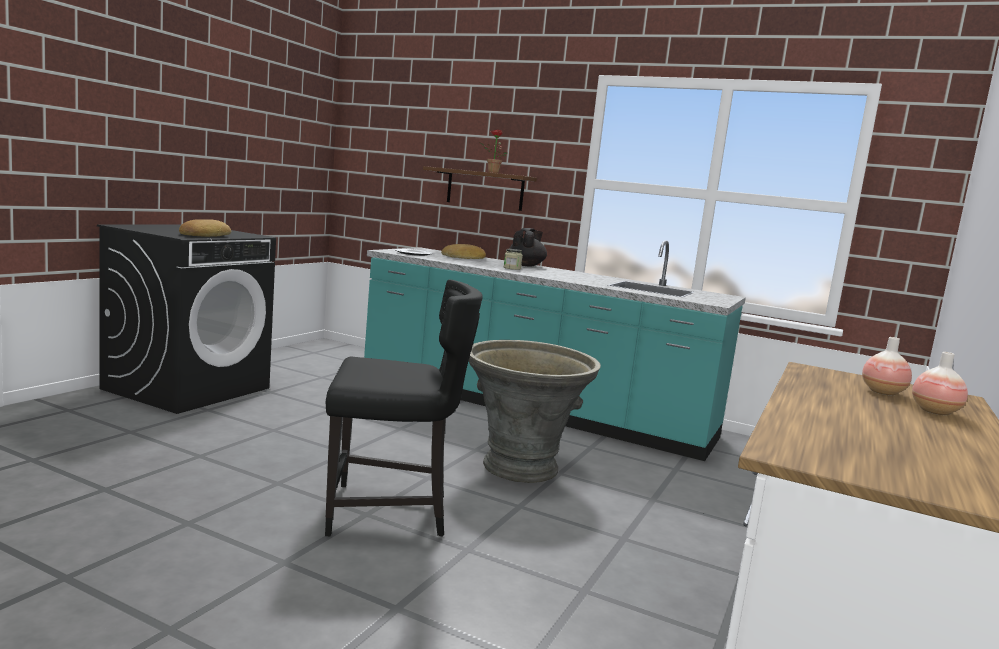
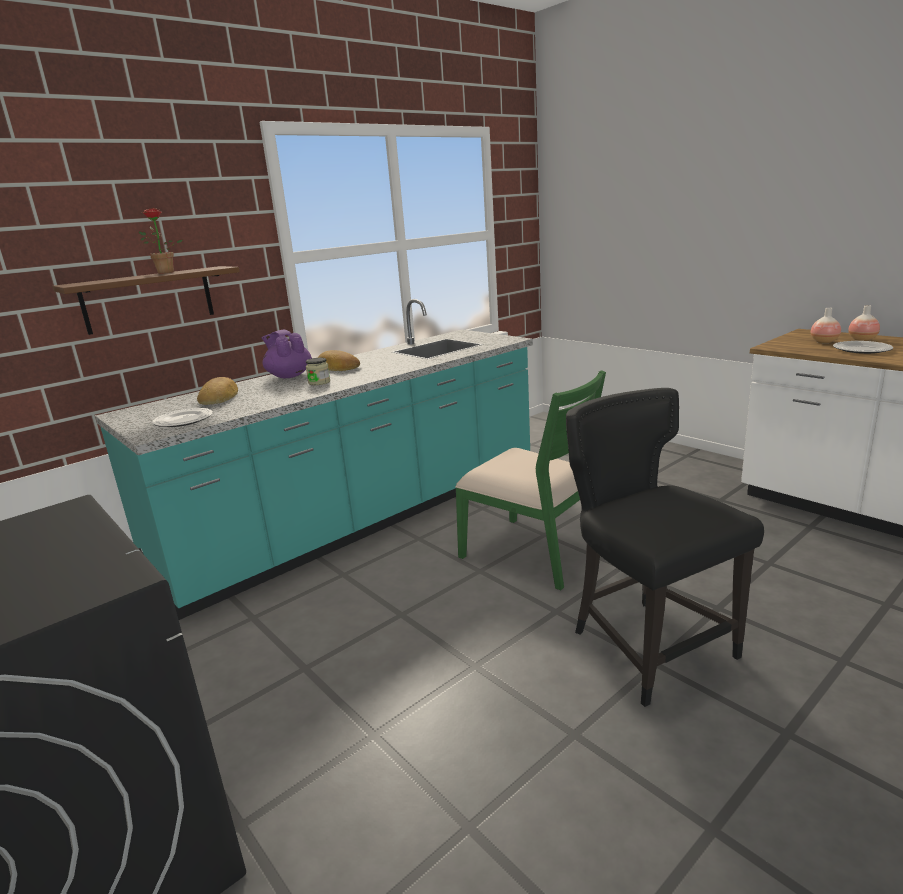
camera: 65 degrees left, 10 degrees up
(204, 235) = (78, 558): bread -> bread (337, 367)
(391, 512) = (648, 645): black chair -> black chair turned 45 degrees counterclockwise
(520, 468) = (533, 553): grey planter -> green chair
(526, 265) = (289, 376): black teapot -> purple teapot
(851, 400) = (861, 349): none -> plate

